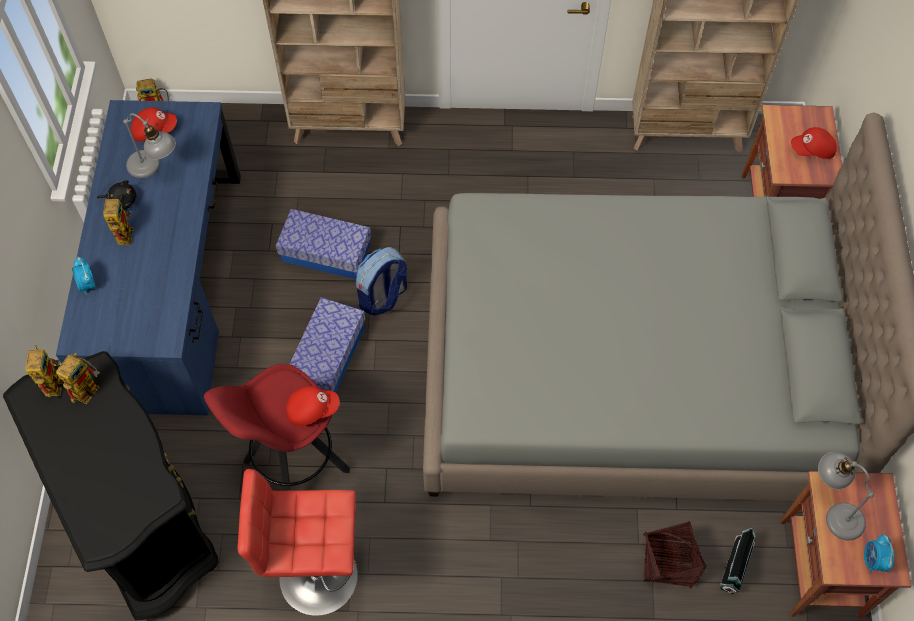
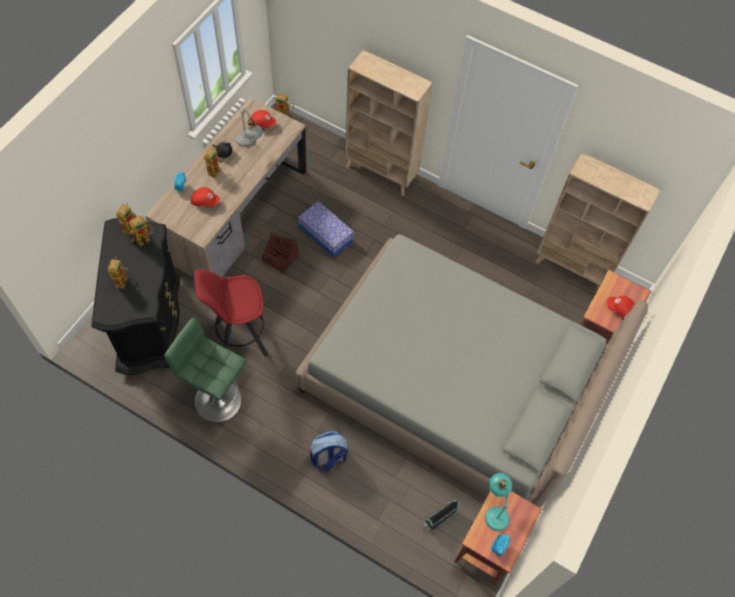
camera: 25 degrees right, 0 degrees up
(89, 471) = (121, 279): none -> toy robot
(172, 288) = (235, 213): blue desk -> brown desk
(312, 409) = (251, 307): red cap -> red cap (205, 201)
(317, 576) = (217, 399): red stool -> green stool
(328, 355) = (293, 289): storage box -> none
(383, 297) = (341, 273): backpack -> backpack (328, 458)
(668, 562) = (405, 495): basket -> basket (280, 259)
(833, 507) = (495, 507): grey table lamp -> turquoise table lamp

